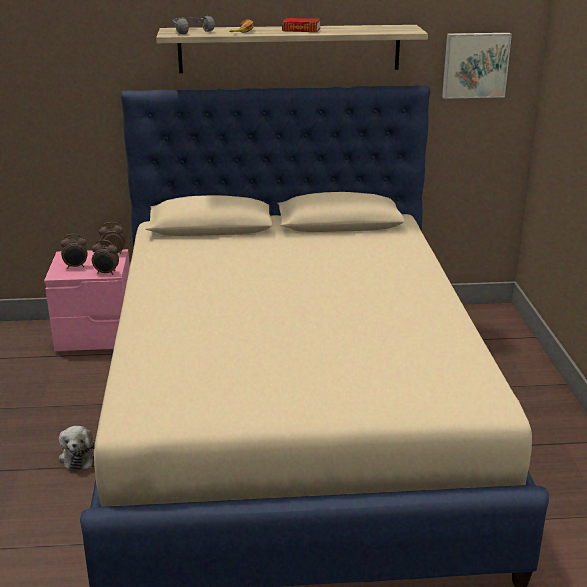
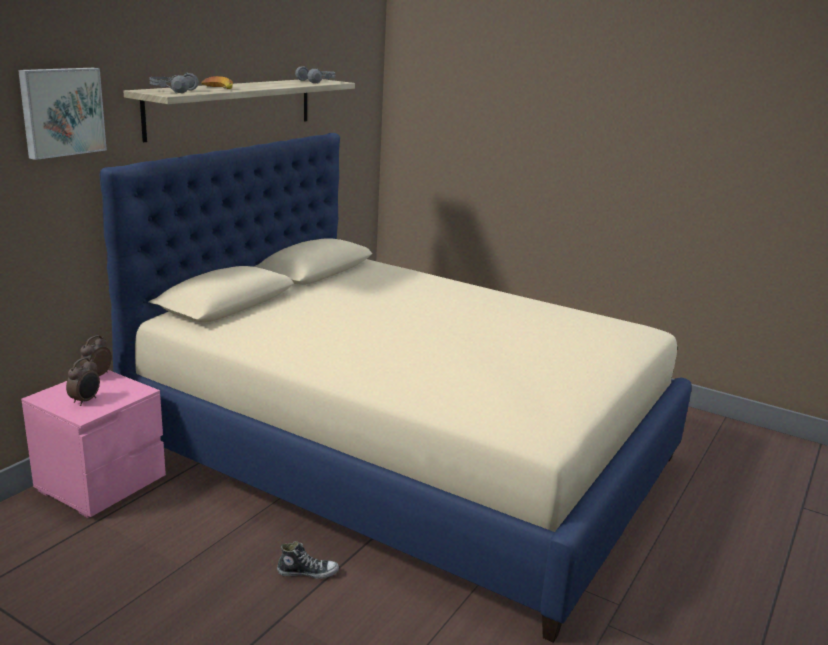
camera: 55 degrees left, 5 degrees down
(79, 455) = (308, 572): plush toy -> shoe
(106, 273) = (135, 392): alarm clock -> none
(301, 30) = (259, 85): book -> none
(387, 29) = (317, 82): none -> grey headphones
(475, 65) = (349, 112): picture -> picture (61, 111)

